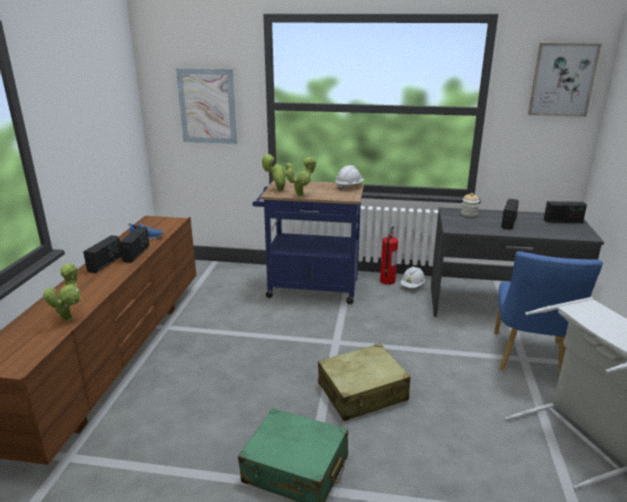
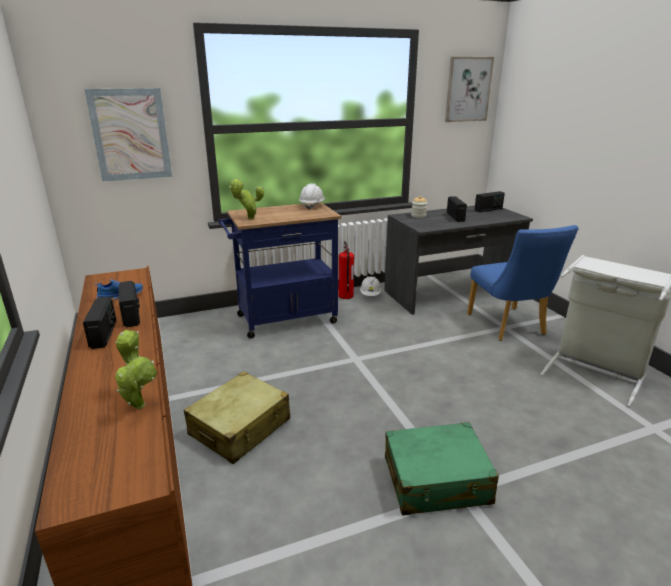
camera: 30 degrees left, 0 degrees up
(302, 196) = (280, 219): potted plant -> none
(362, 392) = (421, 393): beige suitcase -> beige suitcase (240, 427)

